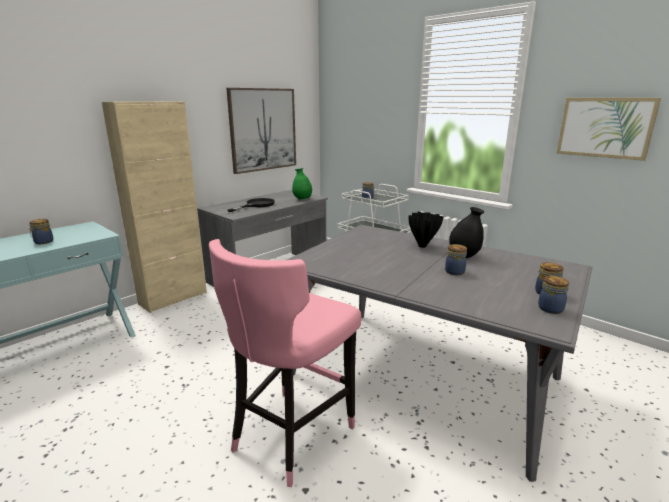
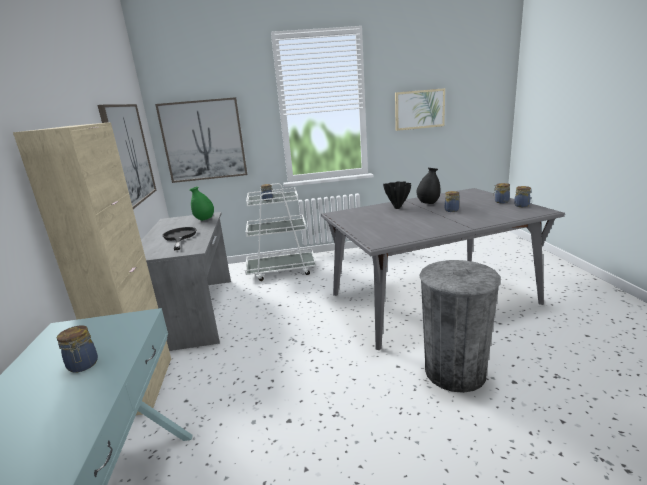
camera: 50 degrees left, 0 degrees up
(290, 436) = (455, 372): pink stool -> grey trash can
(352, 128) = (203, 140): none -> picture

